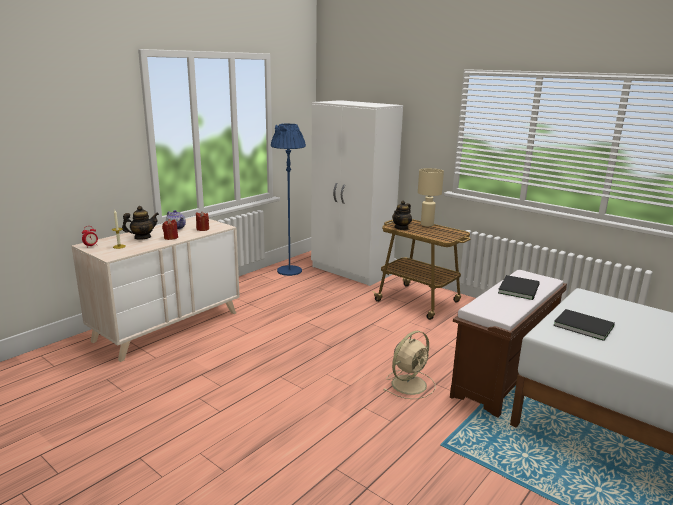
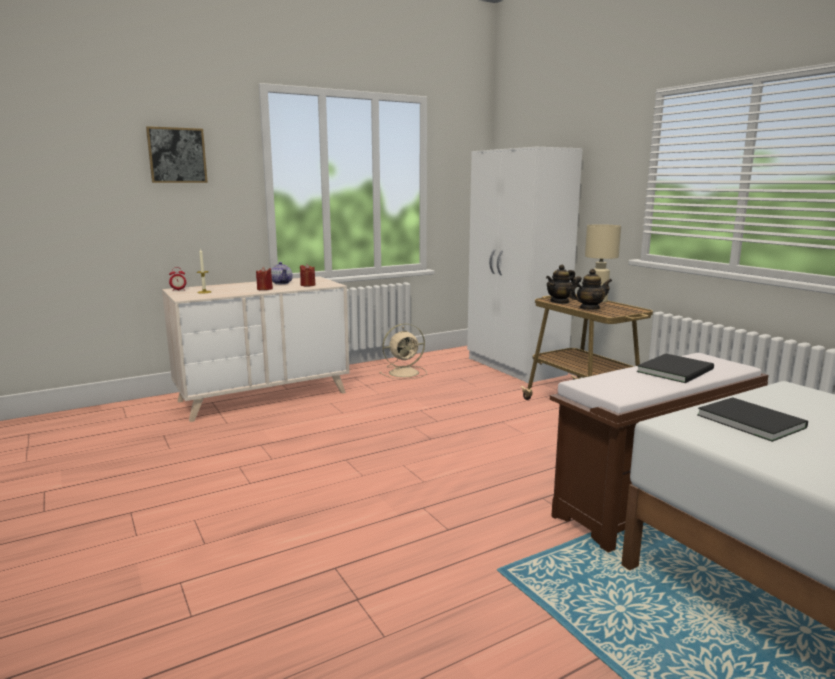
camera: 20 degrees right, 5 degrees down
(72, 120) = (177, 155): none -> picture
(142, 237) = (236, 287): teapot -> teapot (589, 308)
(289, 271) = (438, 360): blue floor lamp -> none
(410, 384) = (505, 492): beige fan -> beige fan (405, 372)

